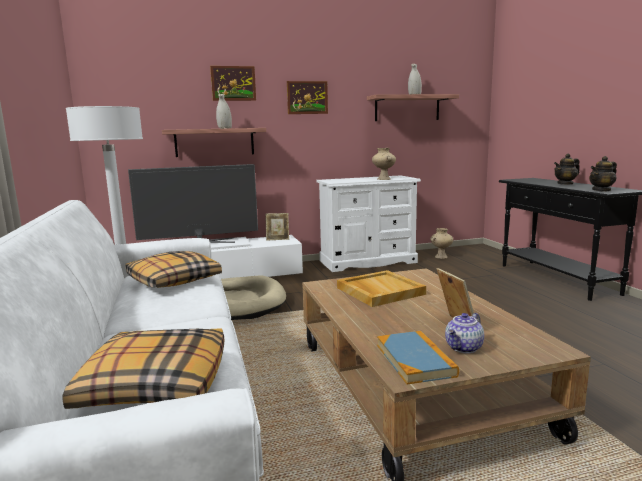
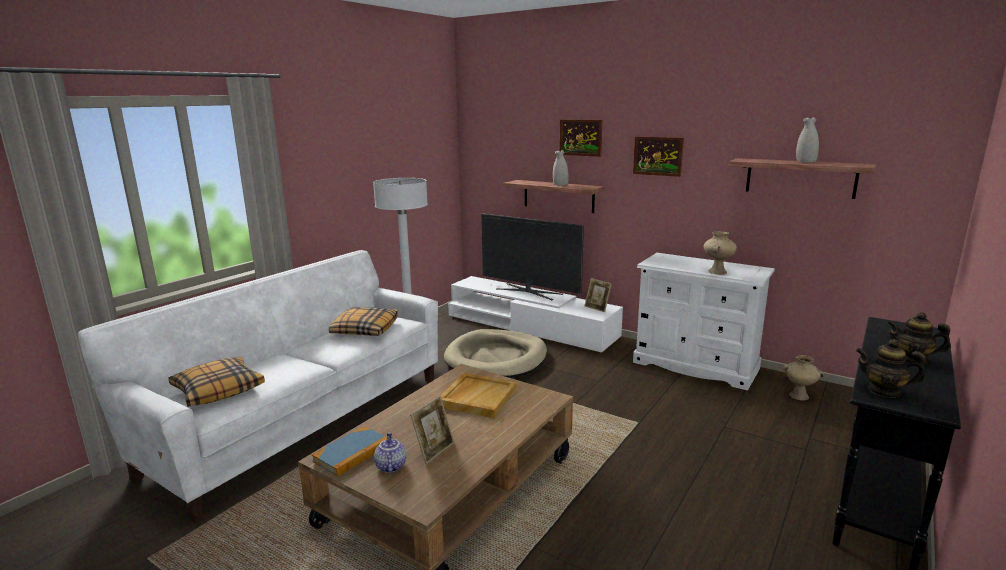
camera: 50 degrees right, 5 degrees up
(464, 348) = (390, 466): teapot -> teapot turned 75 degrees clockwise

